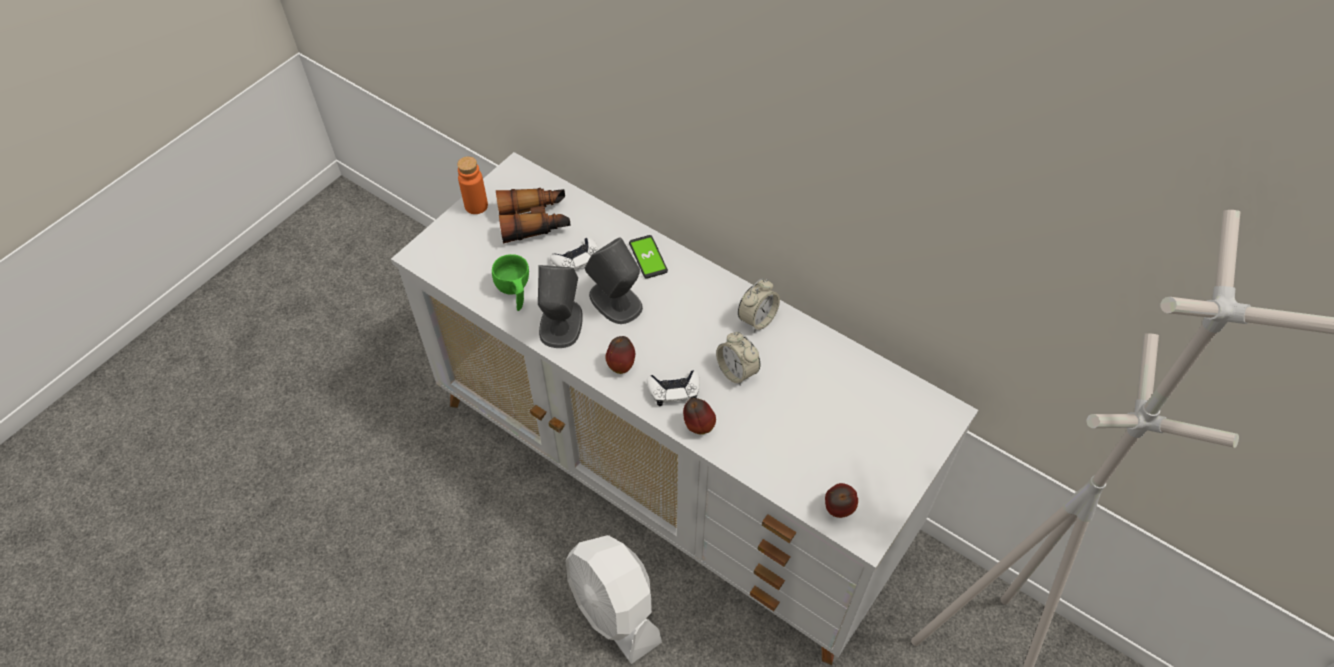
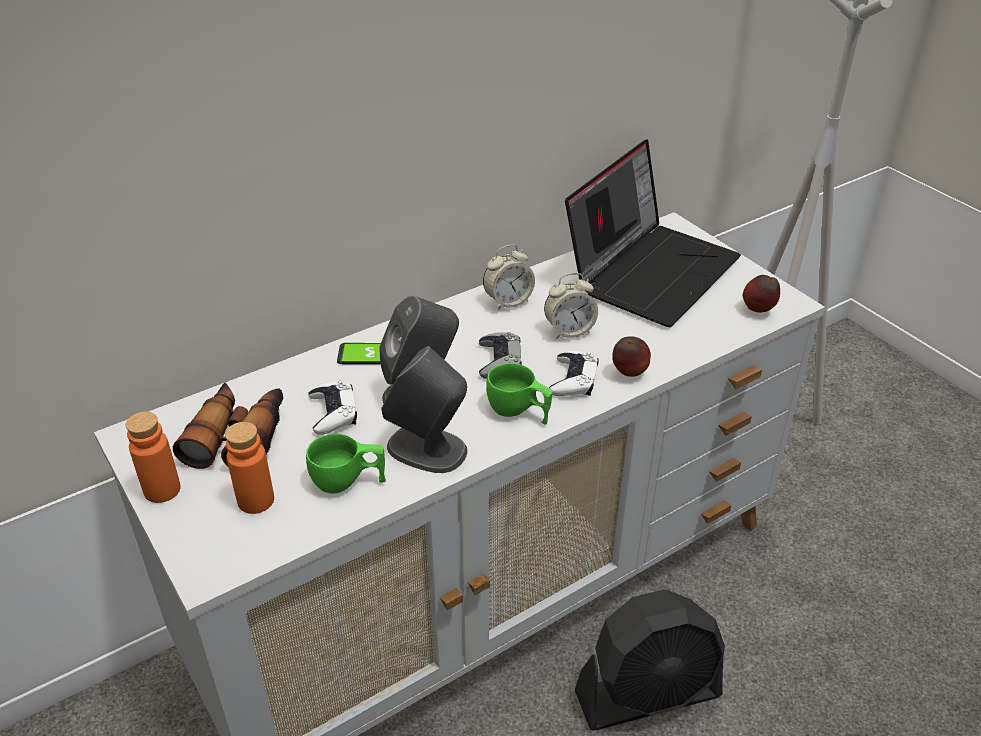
camera: 70 degrees left, 15 degrees down
(482, 253) = (256, 500): none -> orange bottle
(614, 609) = (648, 694): white fan -> black fan
(621, 365) = (518, 412): apple -> green cup
(676, 336) = (499, 361): none -> grey game controller
(757, 319) = (508, 301): alarm clock -> alarm clock turned 90 degrees clockwise
(859, 411) = (651, 271): none -> laptop

